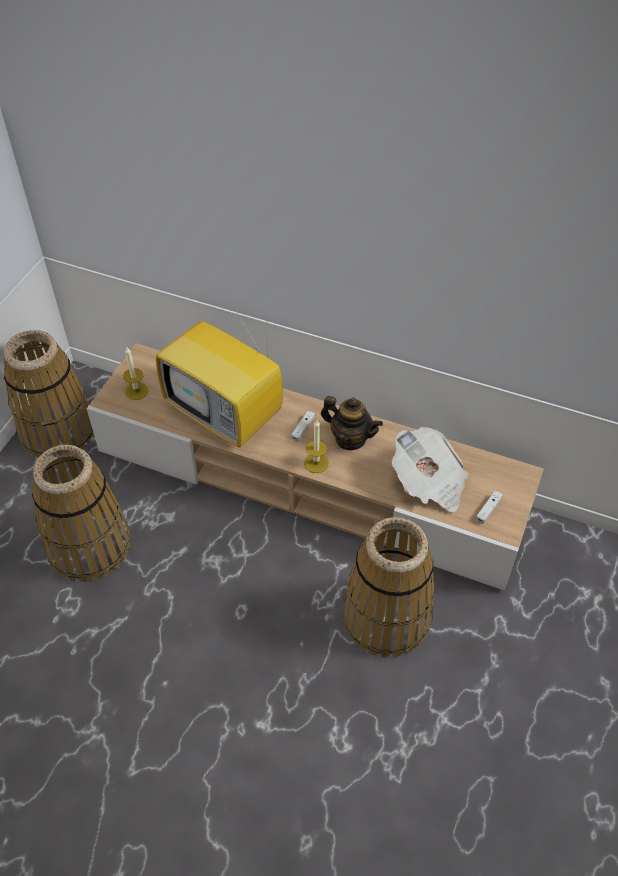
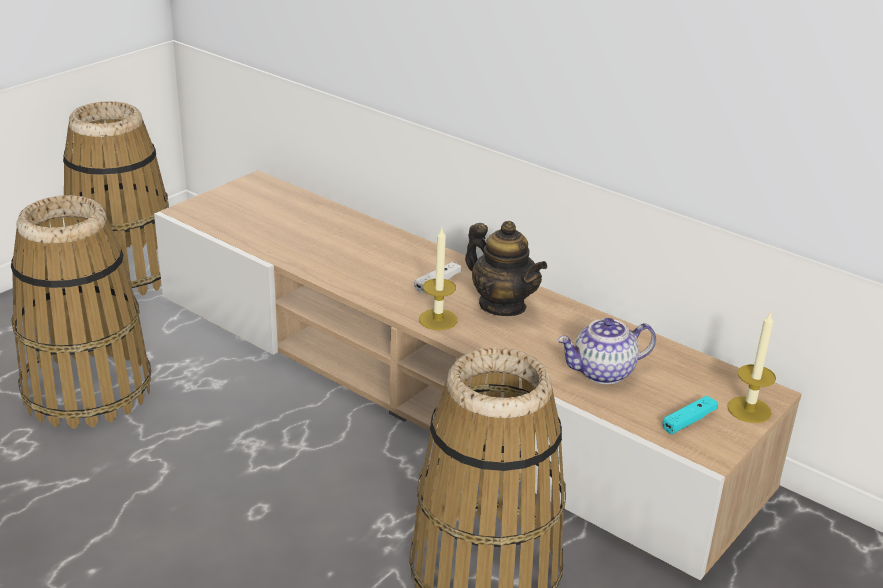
camera: 15 degrees right, 20 degrees down
(136, 391) = (229, 209): candle -> candle (749, 410)
(227, 416) = (336, 252): television -> none
(429, 483) = (603, 372): newspaper -> teapot
(488, 509) = (689, 421): white game controller -> turquoise game controller

